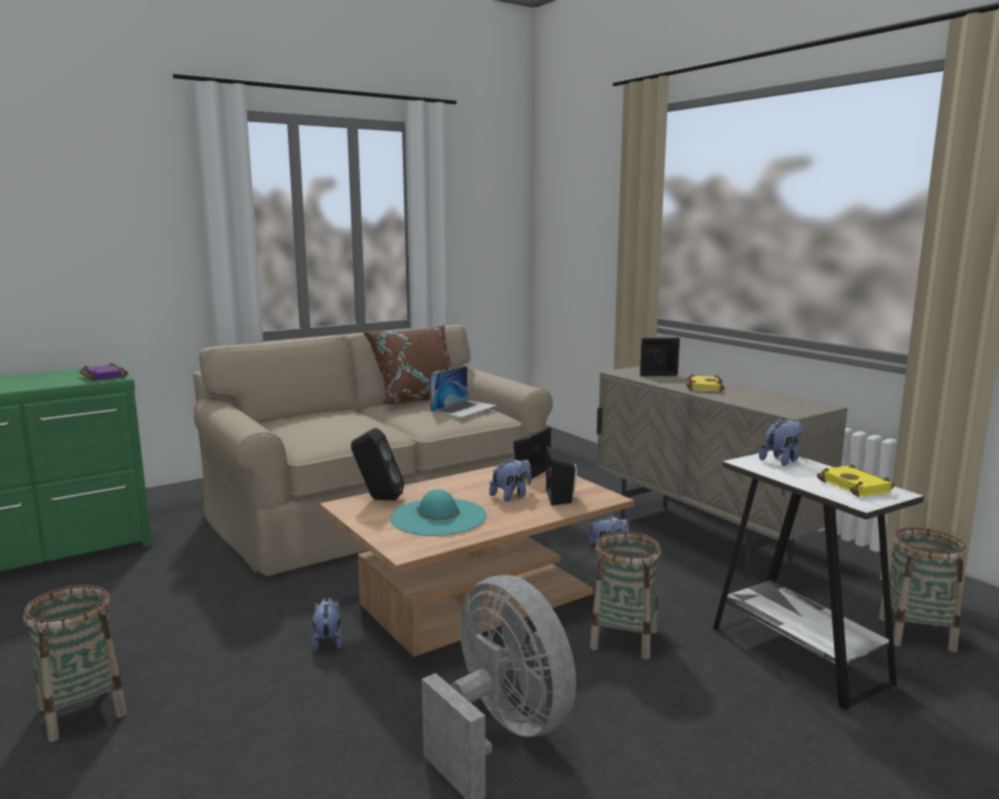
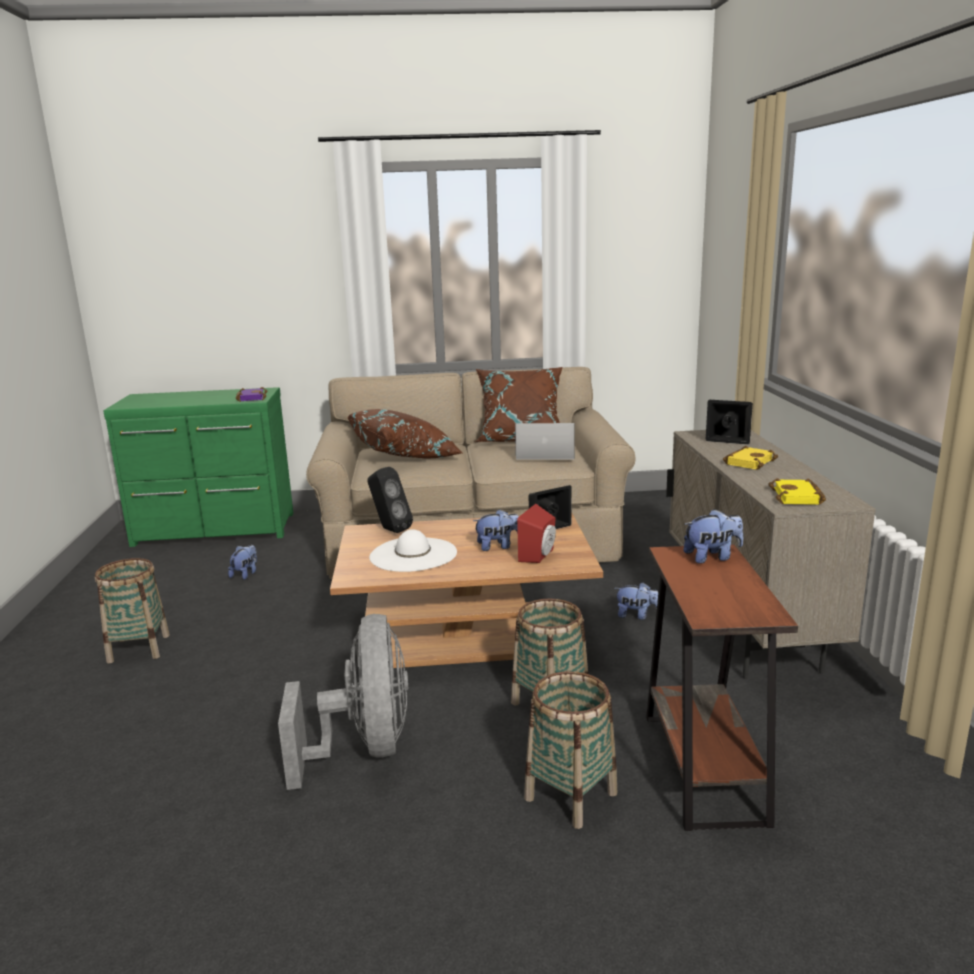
camera: 30 degrees right, 5 degrees up
(322, 425) = (406, 456): none -> brown pillow
(328, 641) = (322, 641): plush toy -> plush toy (245, 574)
(438, 517) = (413, 554): turquoise hat -> white hat
(464, 408) = (545, 454): laptop -> laptop turned 150 degrees counterclockwise
(561, 497) = (539, 556): black speaker -> red speaker
(798, 655) = (703, 767): white side table -> brown side table
(857, 486) = (738, 600): yellow book -> yellow book (798, 497)
(916, 634) = (873, 787): basket -> basket (571, 796)

